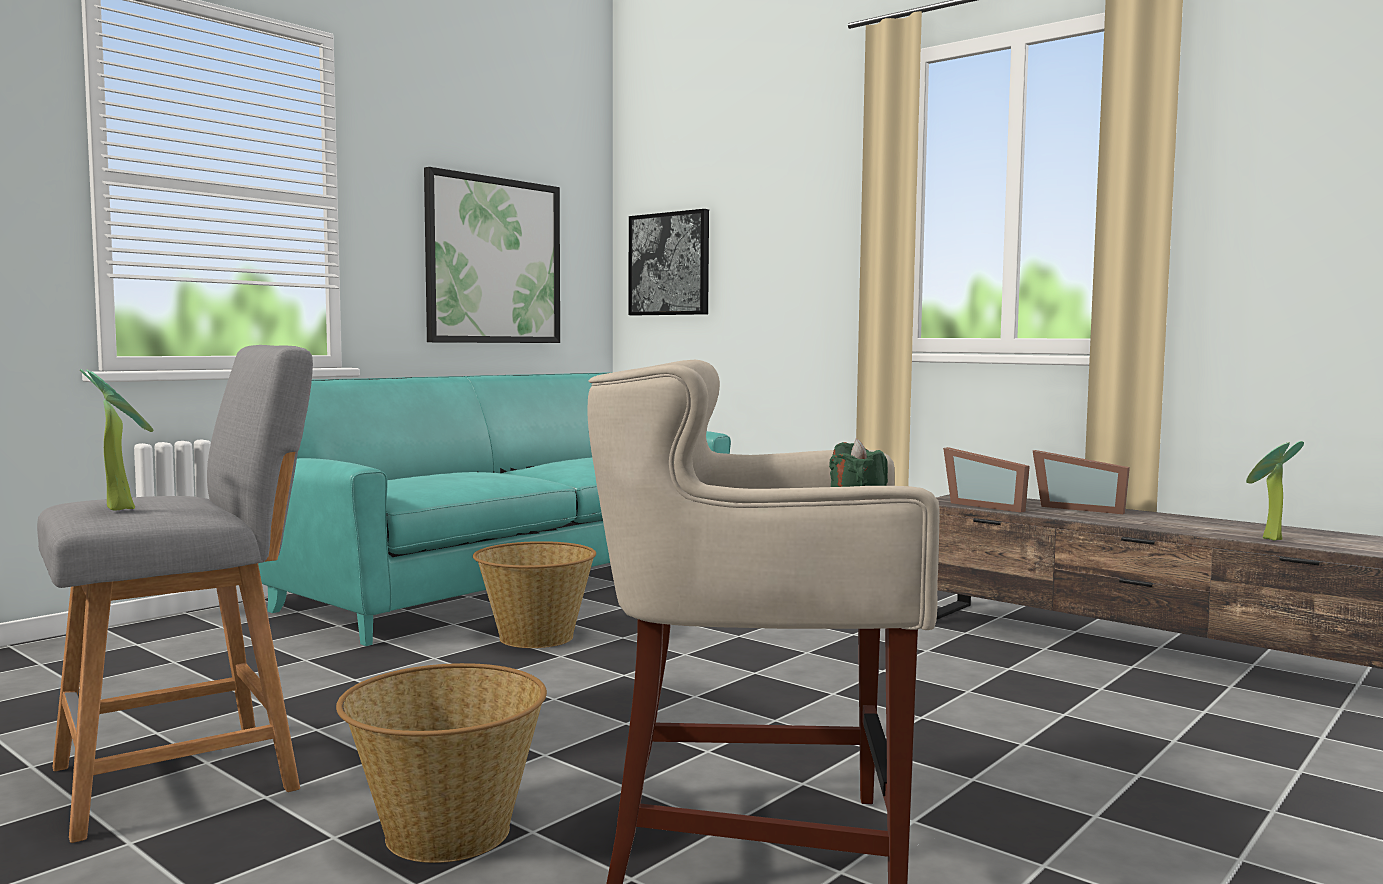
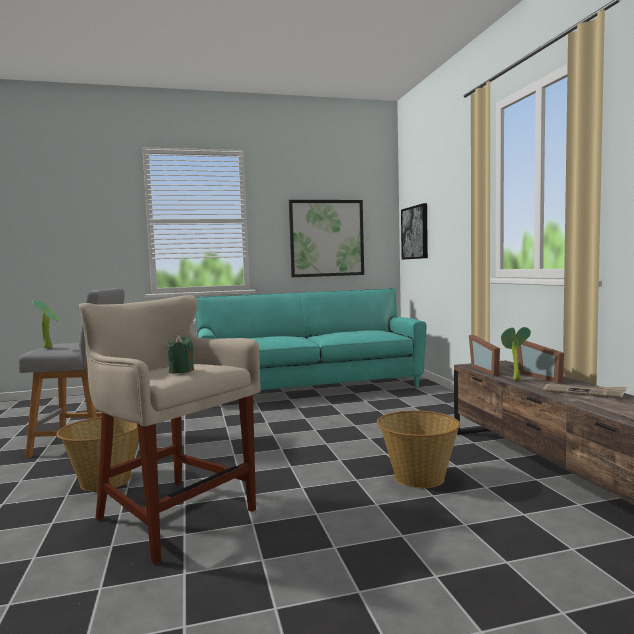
camera: 35 degrees right, 0 degrees up
(535, 638) = (272, 413): basket -> basket (418, 478)
(1188, 523) = (584, 392): none -> newspaper
(1268, 539) = (601, 409): potted plant -> potted plant (514, 379)

